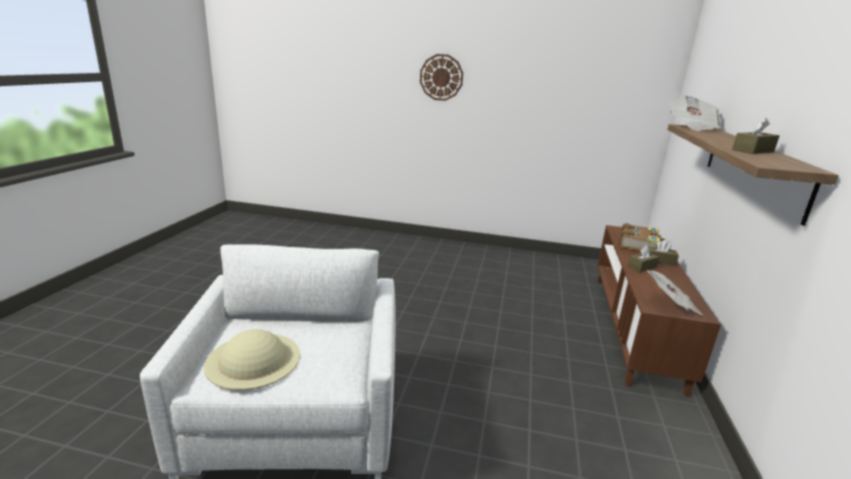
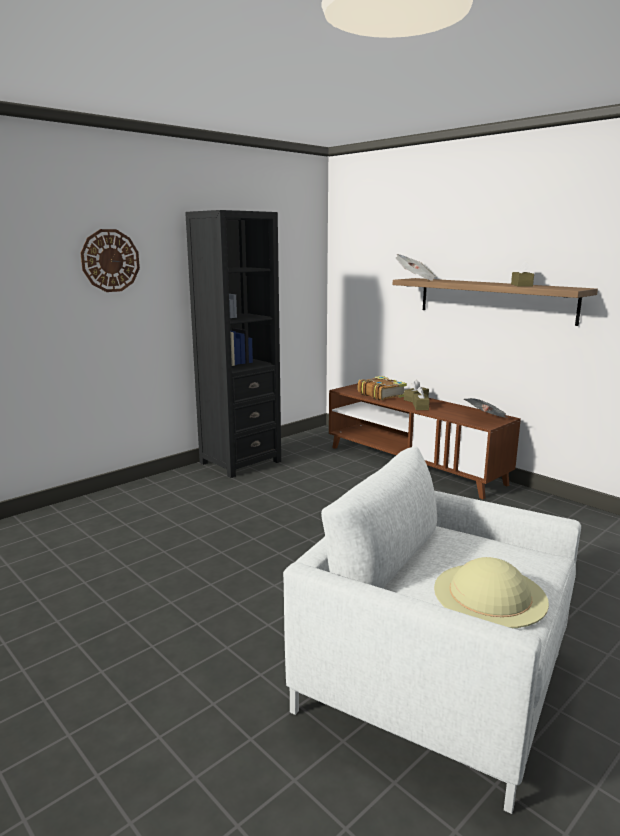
camera: 55 degrees left, 5 degrees down
(509, 256) = (240, 462): none -> black bookcase

